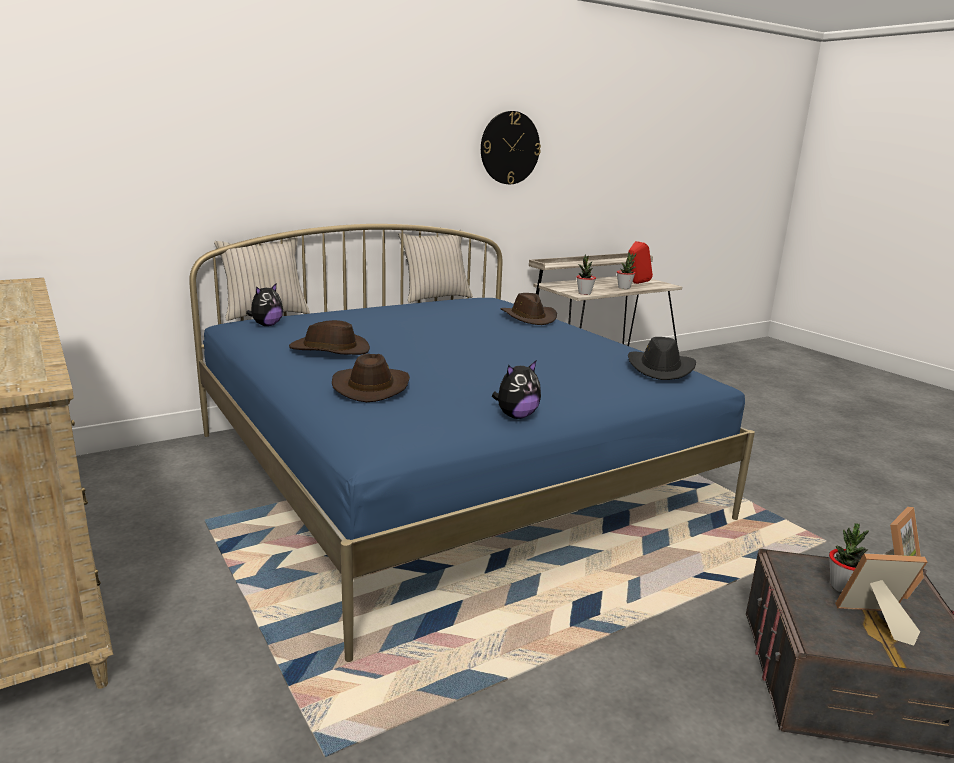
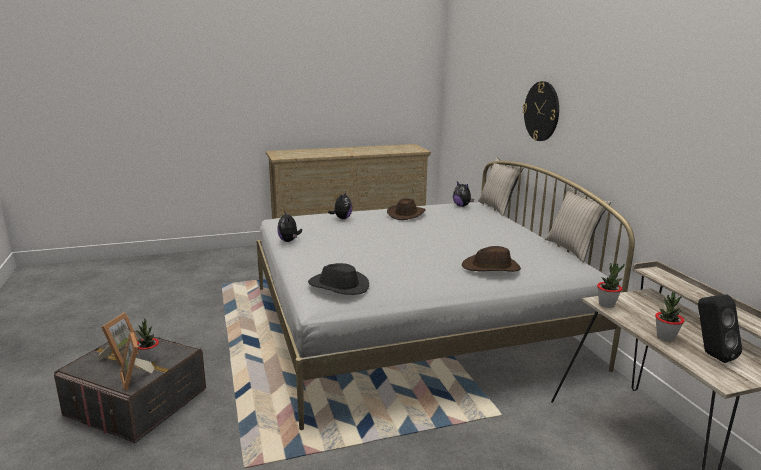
camera: 105 degrees right, 0 degrees up
(371, 387) = (342, 218): brown hat -> plush toy
(447, 474) = (414, 325): blue bed -> white bed
(509, 148) = (663, 131): wall clock -> wall clock (541, 111)
(636, 283) = (710, 355): red speaker -> black speaker

